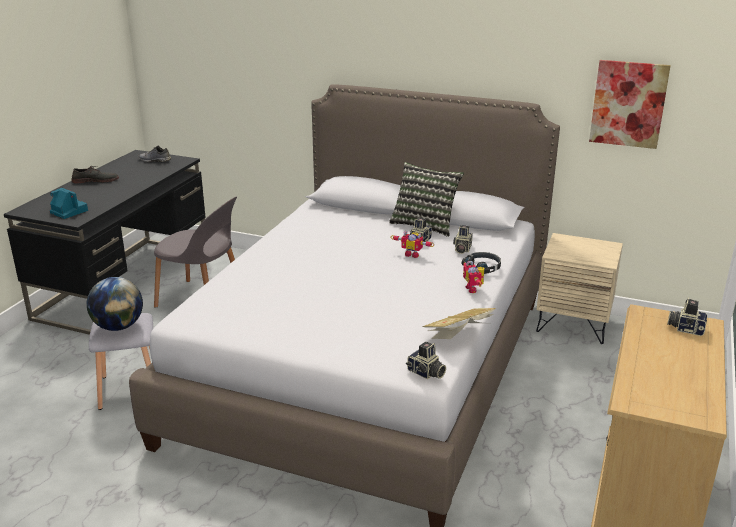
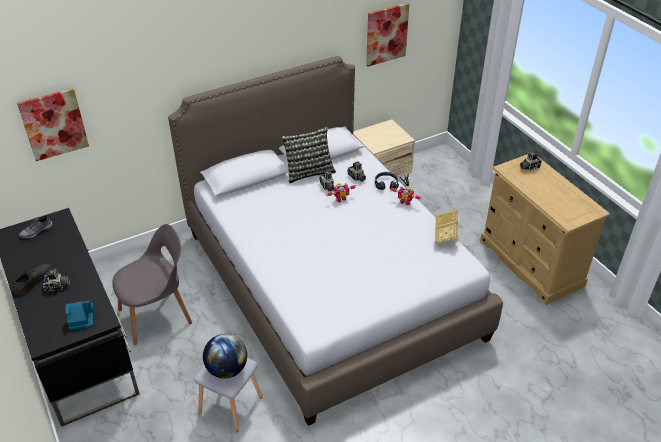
camera: 50 degrees left, 15 degrees up
(212, 66) = (54, 124): none -> picture
(426, 373) = (469, 267): camera -> camera (57, 286)

